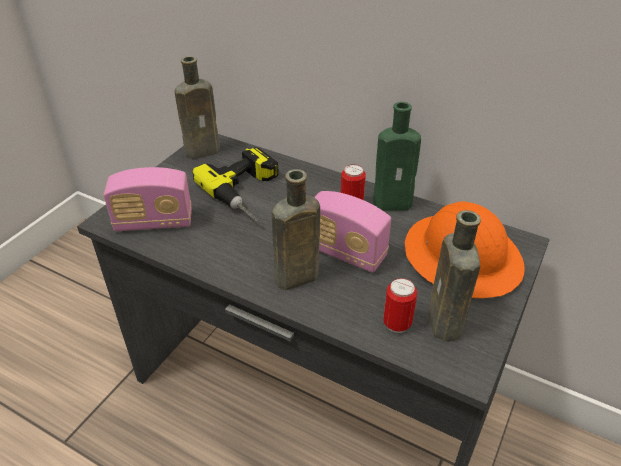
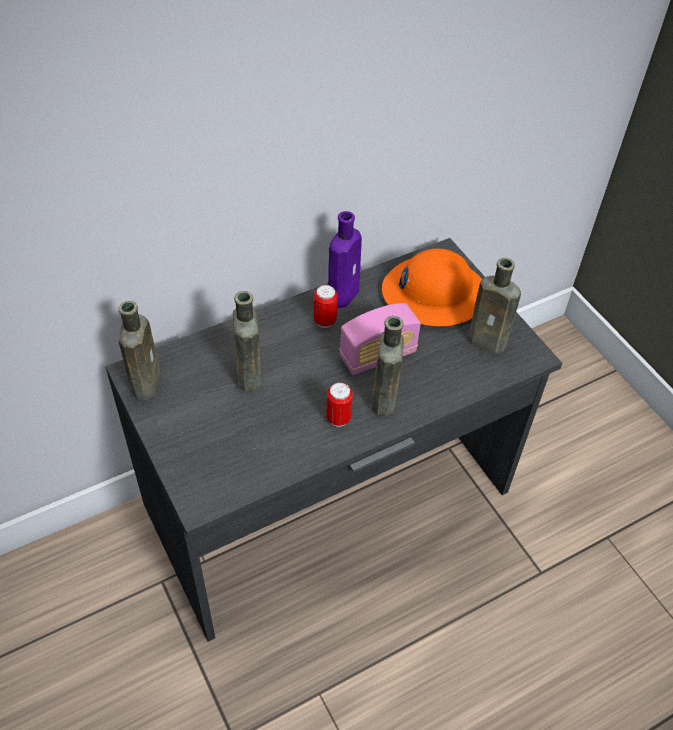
camera: 60 degrees left, 10 degrees up
(154, 222) = (233, 467): radio -> none
(250, 192) = (249, 378): power drill -> brown bottle
(395, 203) = (344, 293): green bottle -> purple bottle
(397, 324) = (471, 367): can -> can (338, 418)

